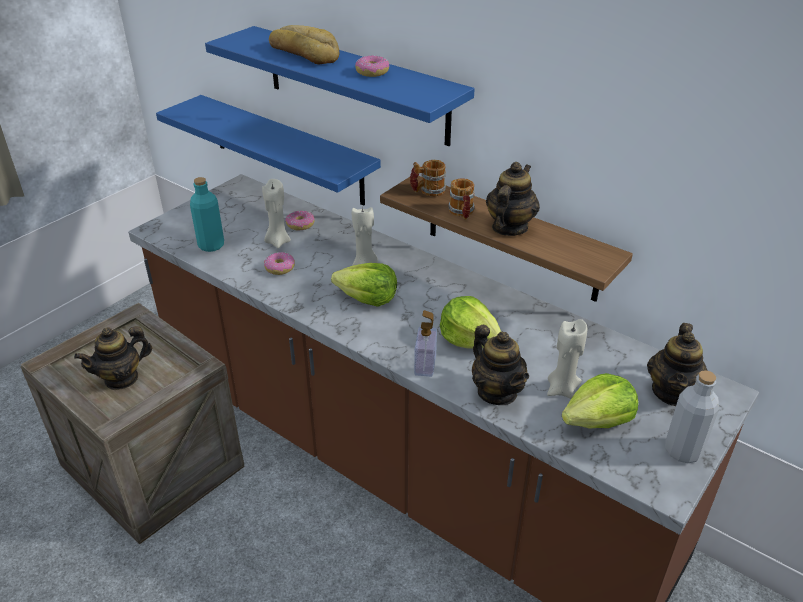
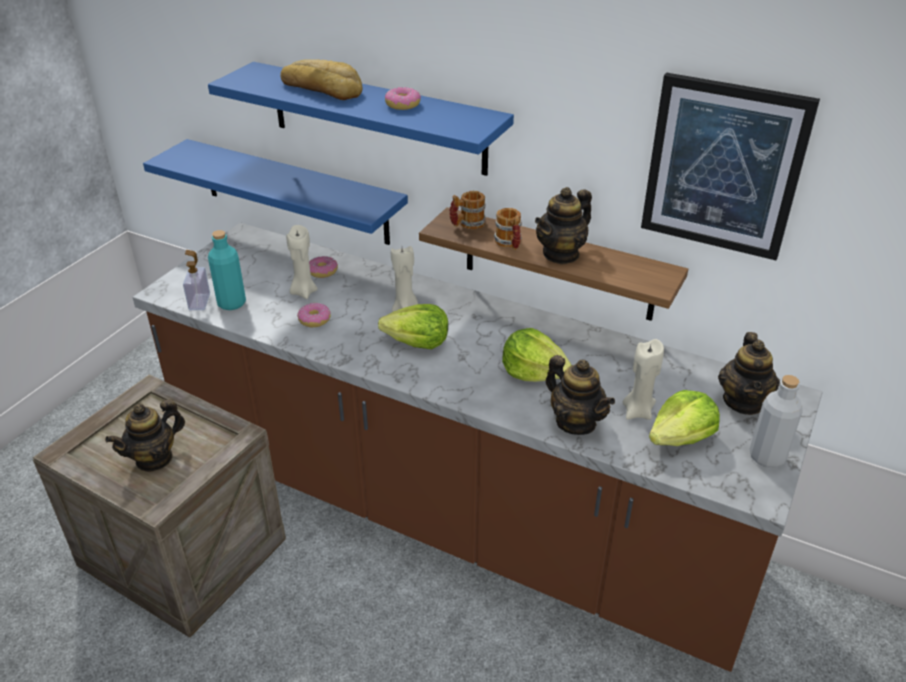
camera: 10 degrees left, 0 degrees up
(425, 365) = (496, 403): soap dispenser -> soap dispenser (199, 302)
(509, 227) = (561, 254): teapot -> teapot turned 150 degrees counterclockwise
(670, 153) = (723, 167): none -> picture

